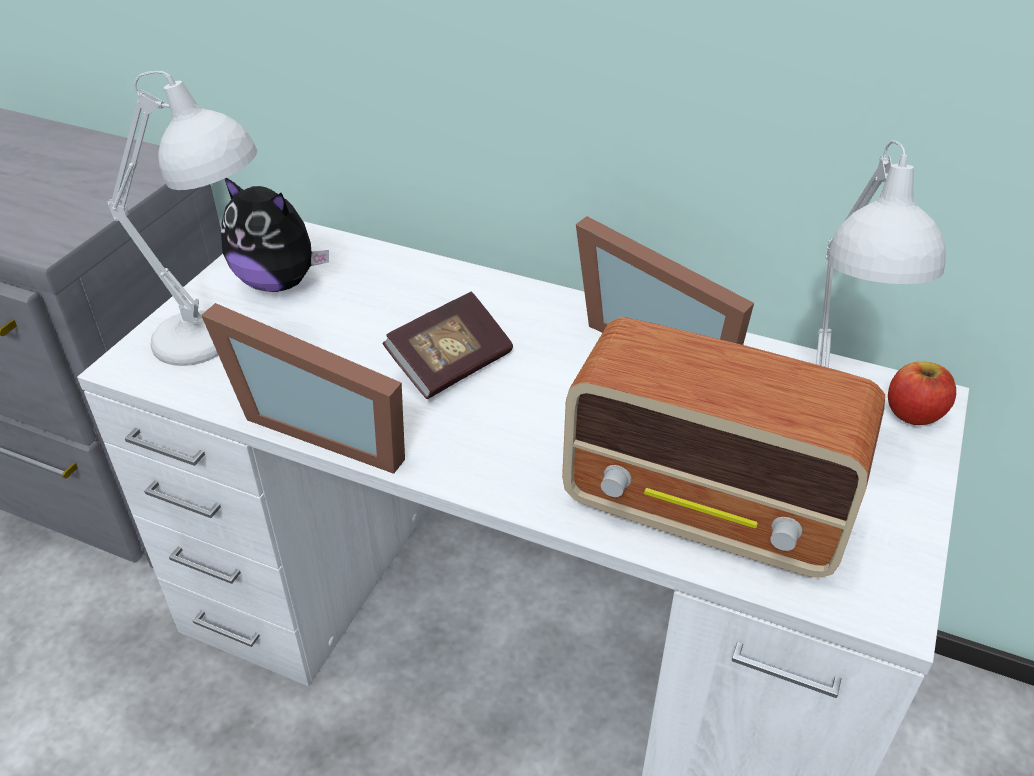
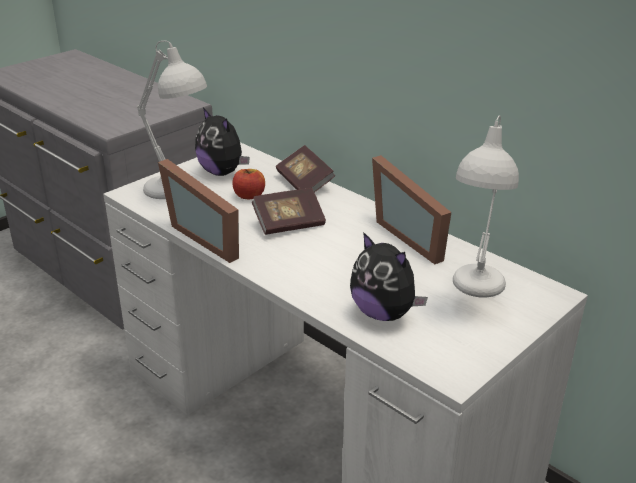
camera: 20 degrees right, 10 degrees down
(431, 275) = (304, 183): none -> book
(707, 509) = (383, 313): radio -> plush toy
(913, 413) = (540, 298): apple -> apple (249, 196)

